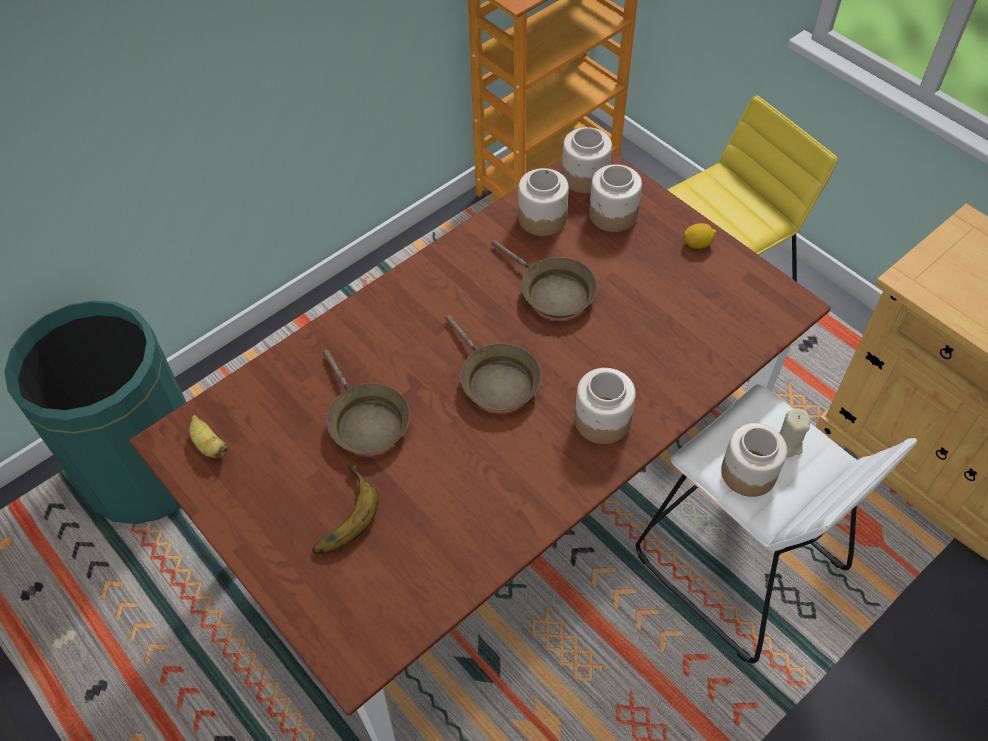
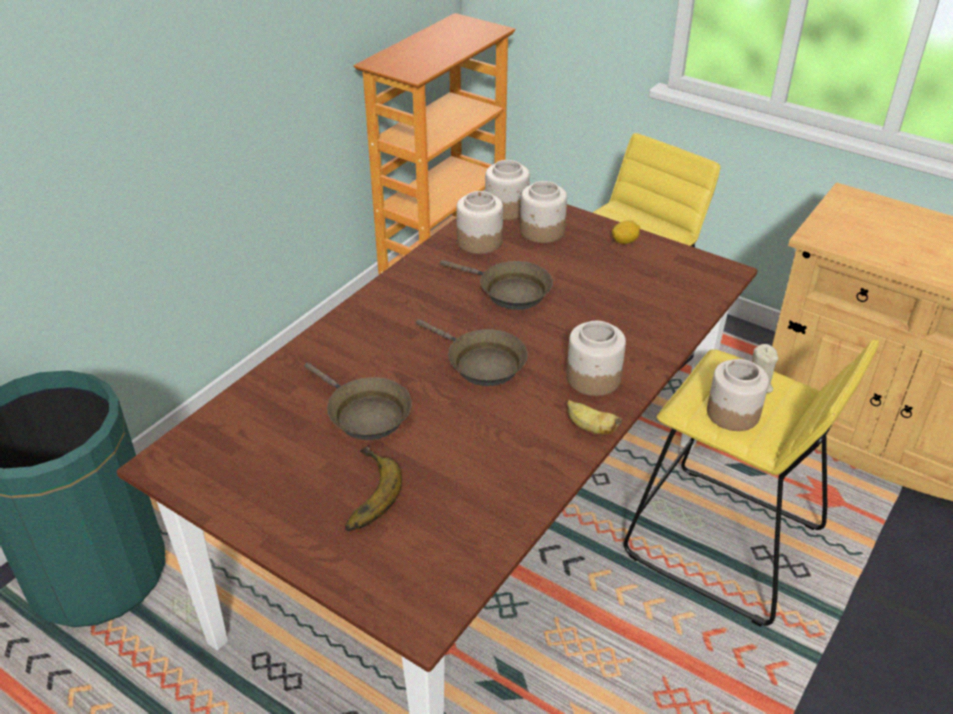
camera: 15 degrees left, 15 degrees down
(209, 445) = (206, 460): banana -> banana (590, 428)
(738, 563) = (722, 544): white stool -> yellow stool

